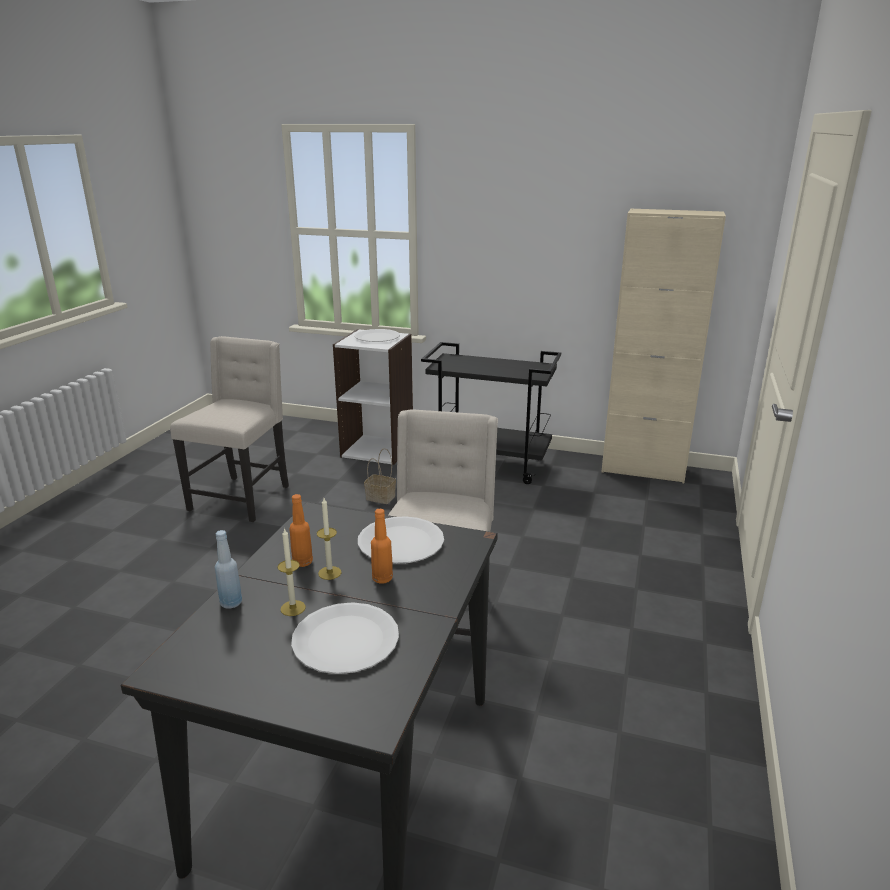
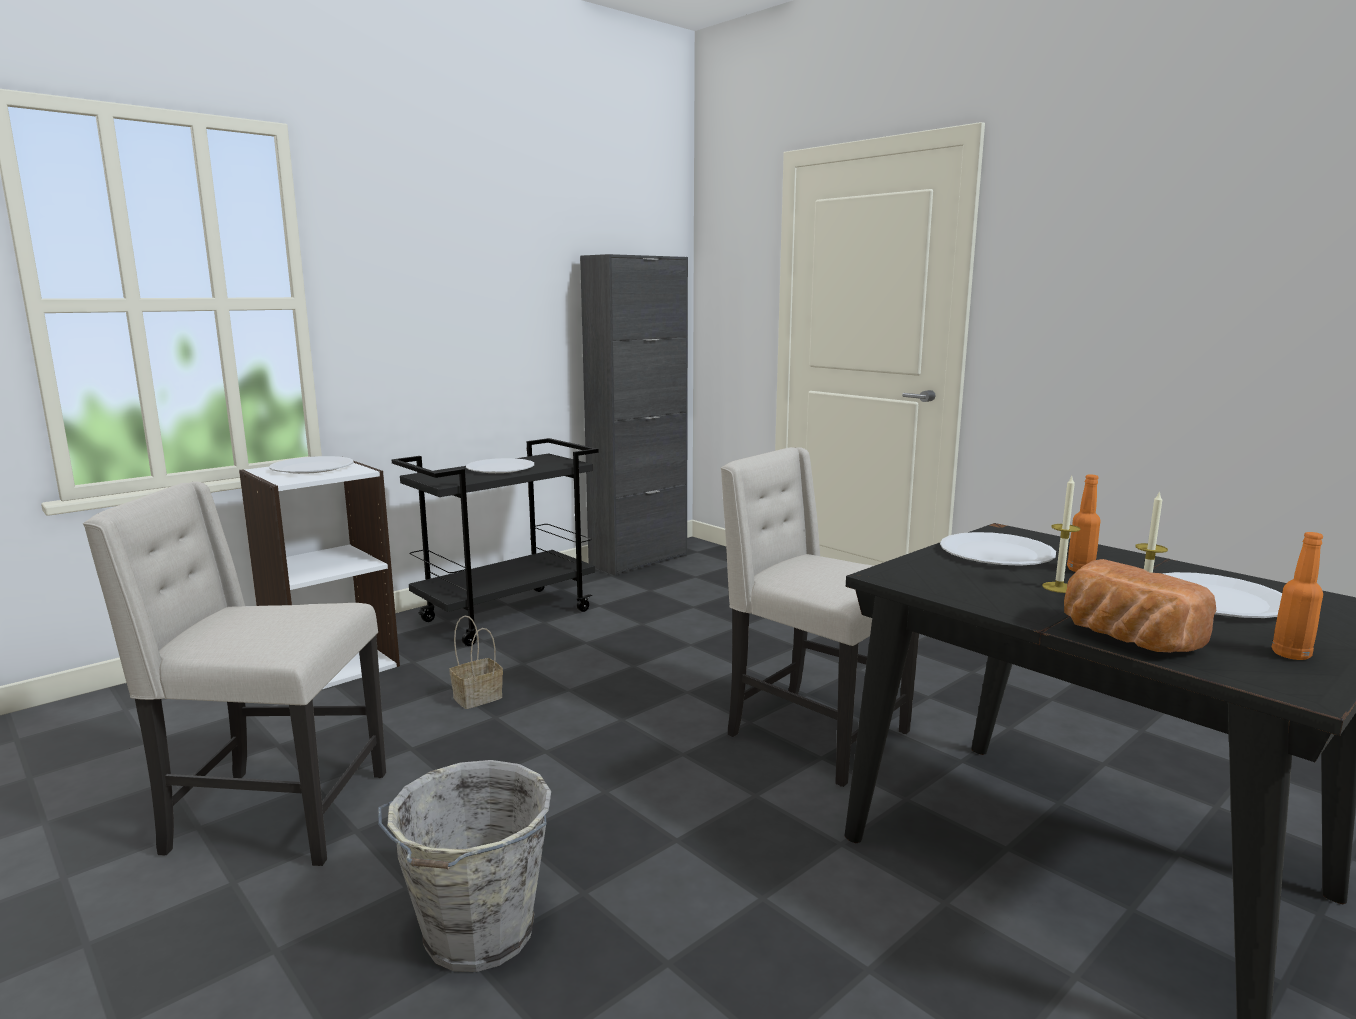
camera: 60 degrees left, 10 degrees down
(185, 577) = (477, 936): none -> grey bucket
(231, 603) = (1124, 639): blue bottle -> bread
(242, 498) = (273, 815): beige chair -> beige chair turned 45 degrees counterclockwise
(302, 562) = (1025, 595): orange bottle -> orange bottle (1290, 654)
(493, 366) = (500, 468): none -> white plate
(643, 470) = (638, 560): beige cabinet -> black cabinet

